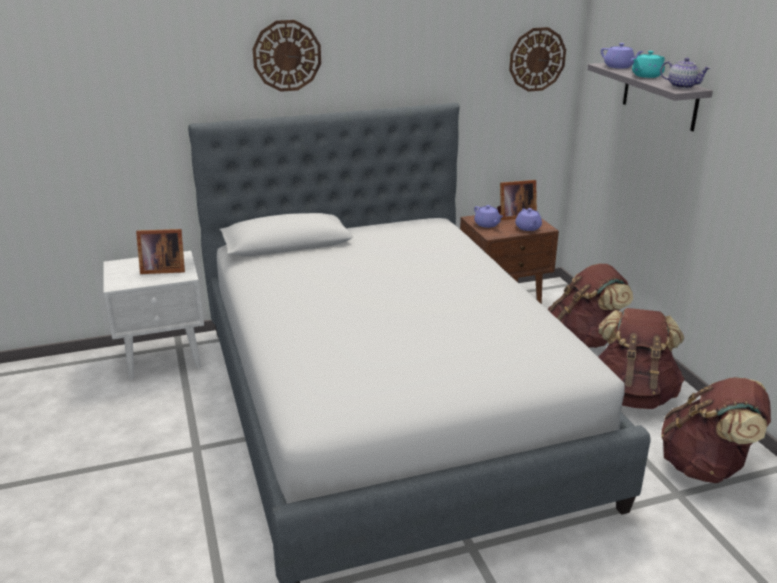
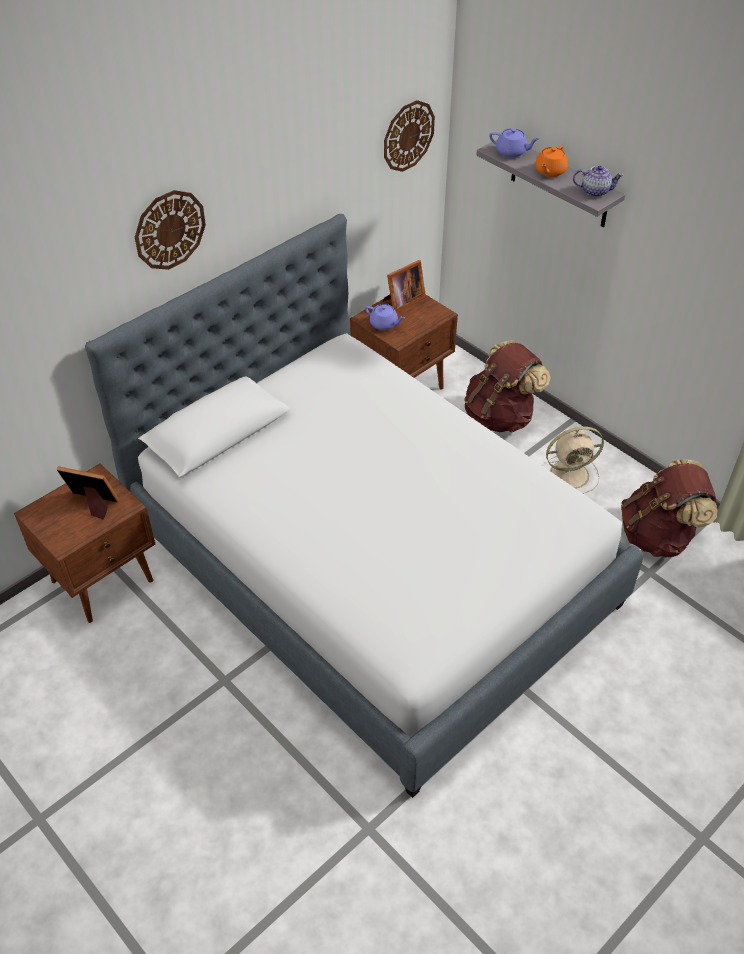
camera: 25 degrees left, 20 degrees up
(162, 269) = (93, 504): picture frame -> picture frame turned 135 degrees counterclockwise
(164, 357) = (104, 580): white nightstand -> brown nightstand
(528, 228) = (427, 319): purple teapot -> none
(632, 395) = (571, 474): brown backpack -> beige fan
(646, 76) = (550, 171): turquoise teapot -> orange teapot

